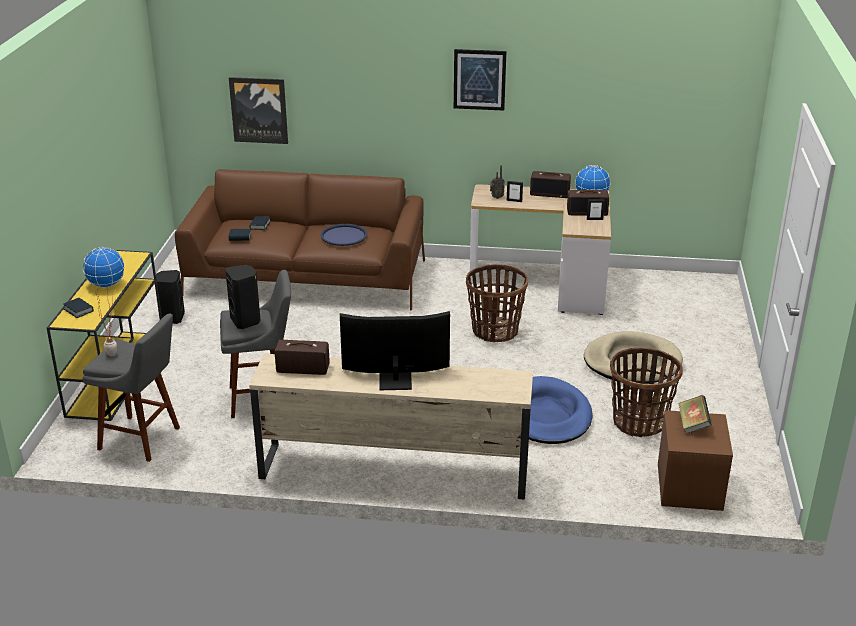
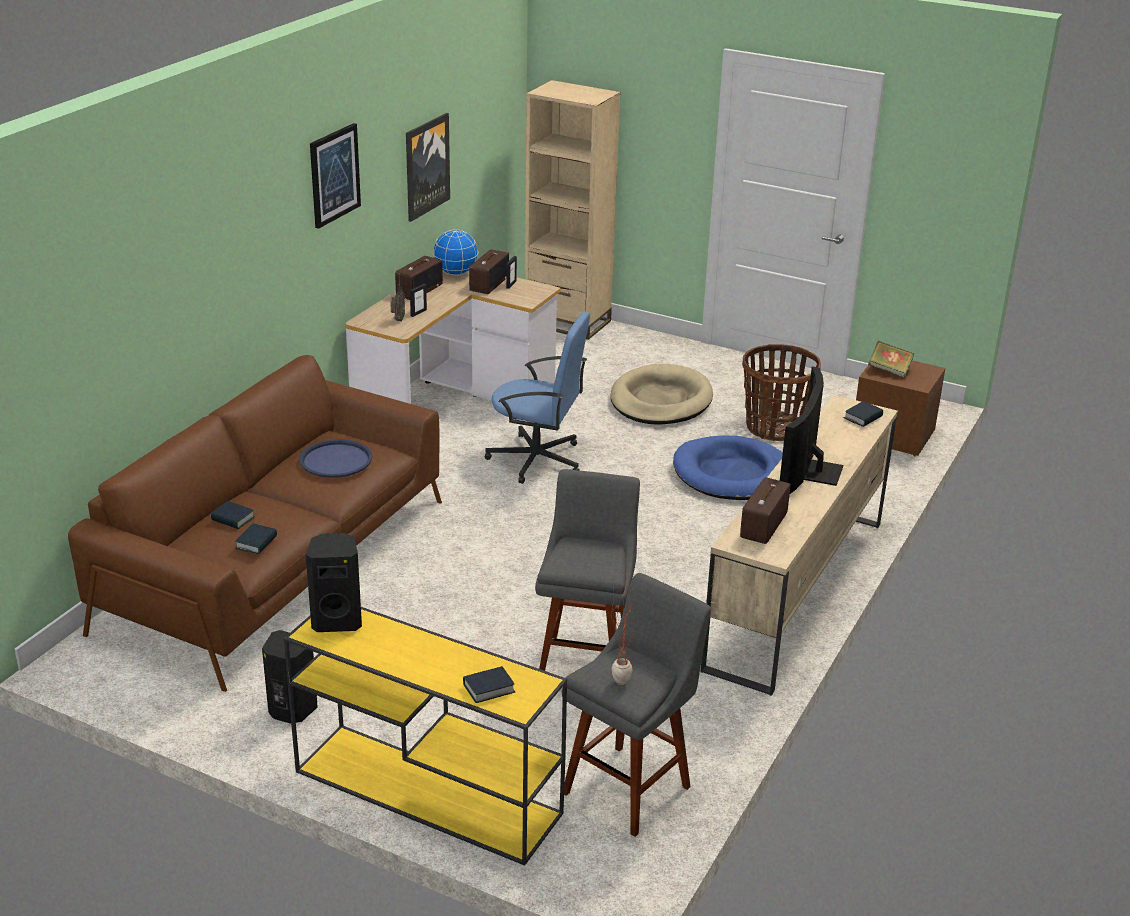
camera: 70 degrees left, 0 degrees up
(106, 285) = (418, 652): globe -> none
(246, 321) = (591, 556): black speaker -> black speaker (337, 620)
(259, 110) = (113, 356): picture -> picture (426, 166)
(494, 331) = (537, 460): basket -> blue office chair
(502, 389) = (863, 417): none -> book
(718, 298) = (567, 322): none -> beige bookcase

